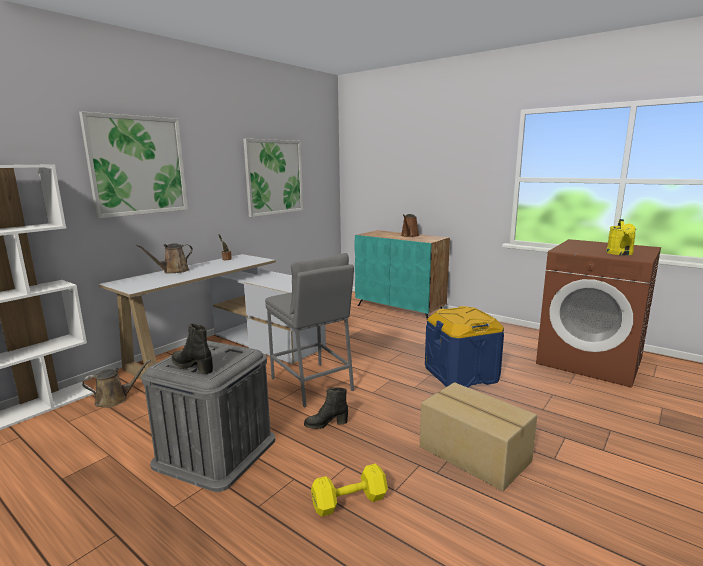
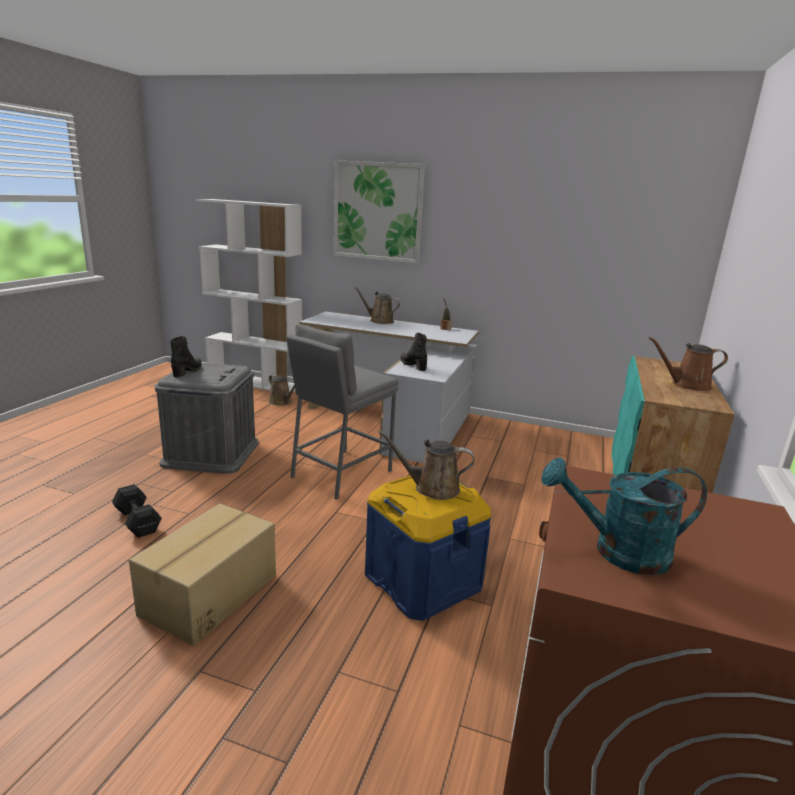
camera: 70 degrees right, 5 degrees up
(274, 177) = (557, 243): picture -> none
(326, 424) = (260, 493): black boot -> black boot (413, 365)
(347, 501) = (138, 520): yellow dumbbell -> black dumbbell
(461, 314) = (432, 488): none -> brown watering can
(620, 254) = (618, 552): yellow watering can -> turquoise watering can

